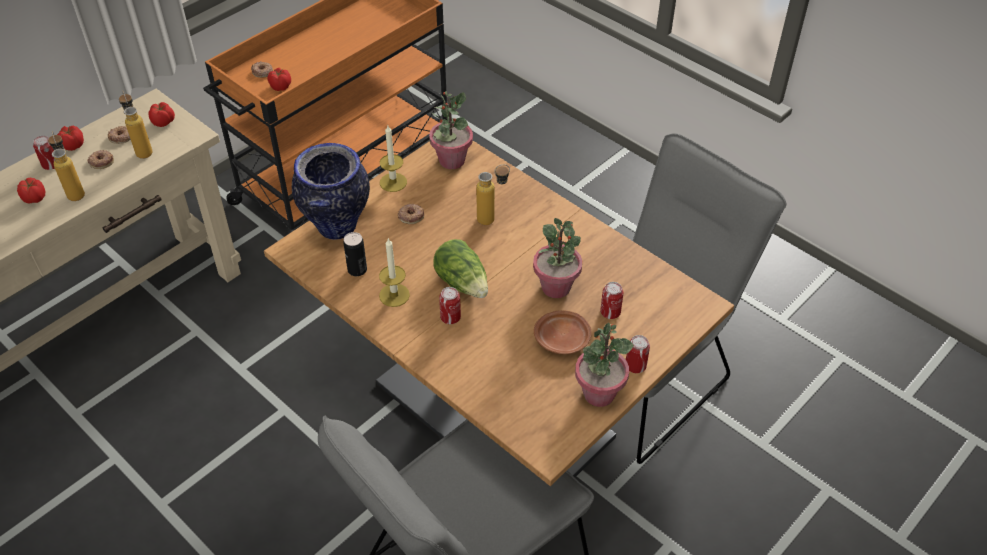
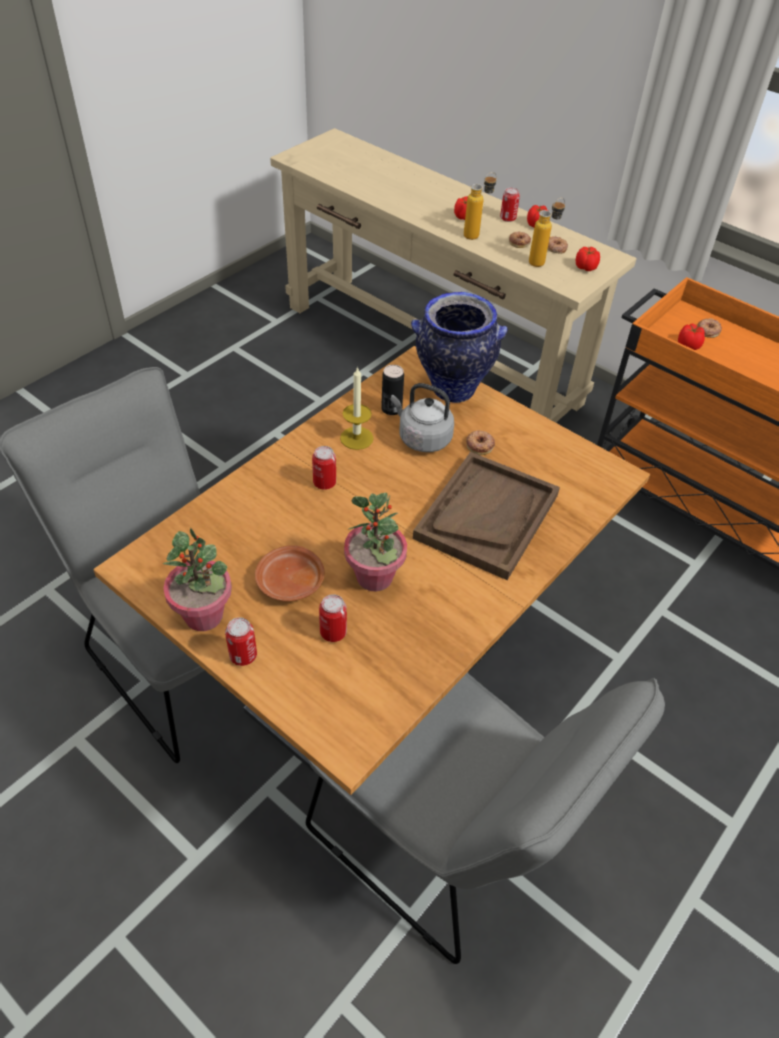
camera: 85 degrees right, 0 degrees up
(393, 182) = (533, 428): candle -> none
(399, 251) = (422, 438): none -> grey kettle
(451, 160) = (584, 476): potted plant -> none
(463, 282) = (377, 492): lettuce -> none
(493, 219) = (486, 516): bottle -> brown tray

